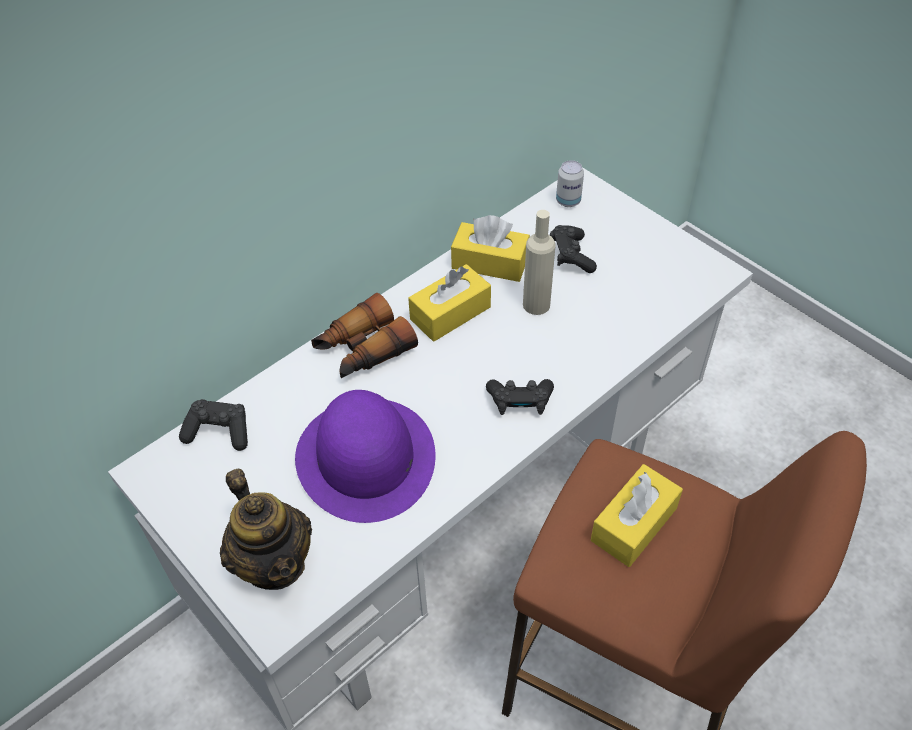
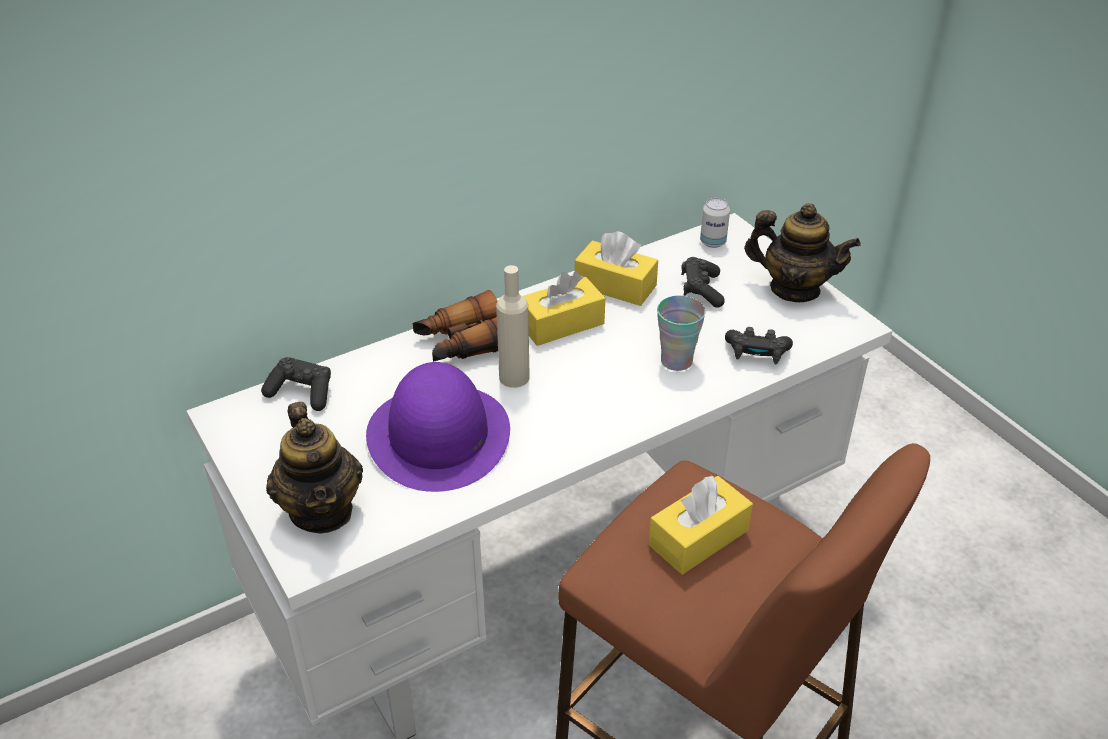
camera: 10 degrees right, 10 degrees down
(520, 402) = (609, 410): black game controller -> black game controller (756, 354)
(536, 304) = (652, 328): beige bottle -> beige bottle (514, 377)
(568, 337) = (676, 361): none -> cup
(655, 242) = (794, 289): none -> teapot

